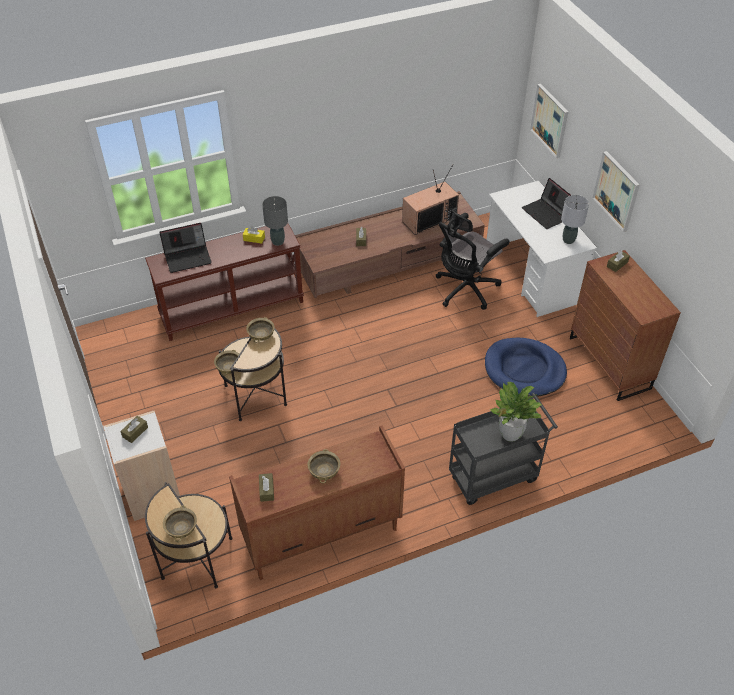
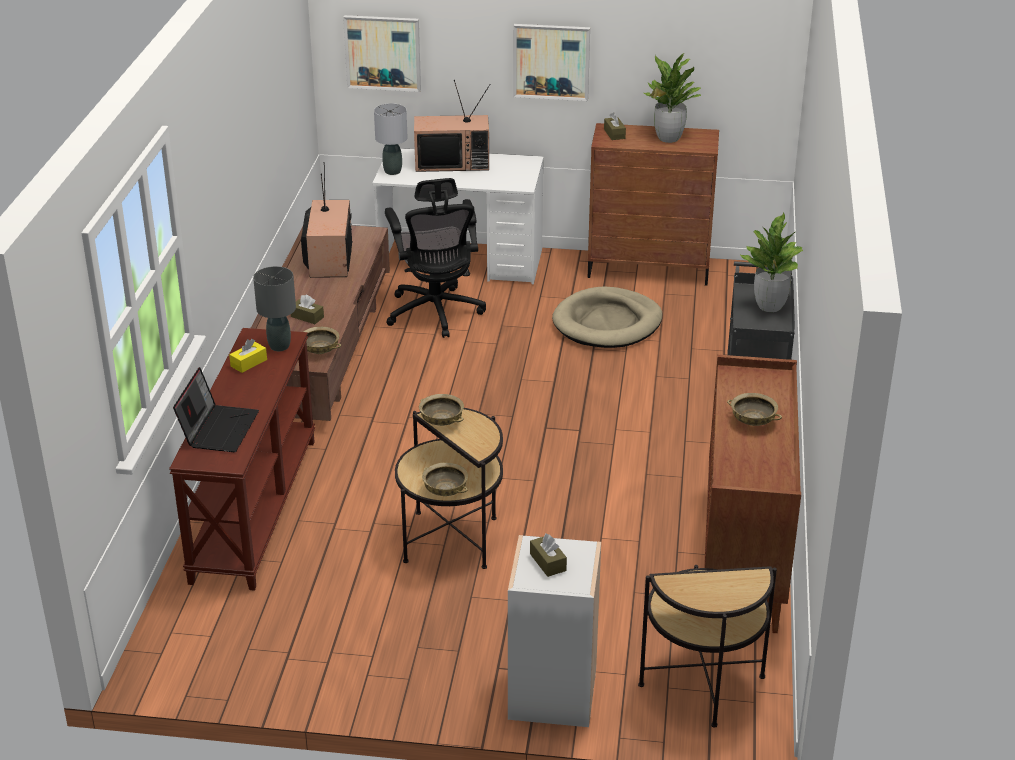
camera: 60 degrees left, 15 degrees down
(181, 528) = (740, 582): beige bowl -> beige bowl (319, 350)
(266, 490) = (751, 471): brown tissue box -> none
(524, 370) = (607, 323): blue dog bed -> beige dog bed
(547, 213) = (453, 162): laptop -> television
(568, 240) = (512, 166): grey table lamp -> grey table lamp (392, 171)
(638, 292) = (668, 138): none -> potted plant

